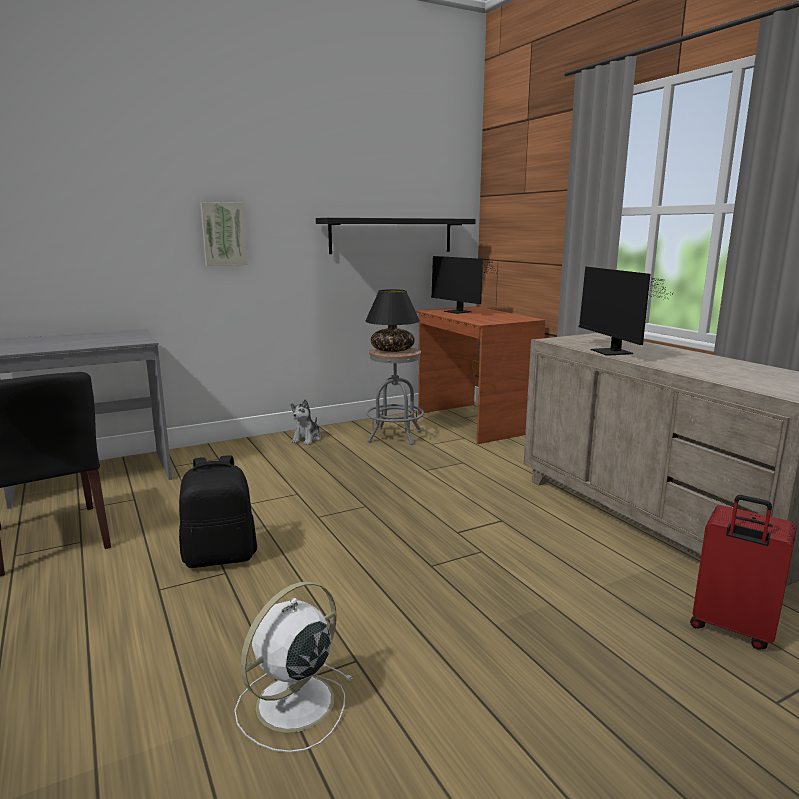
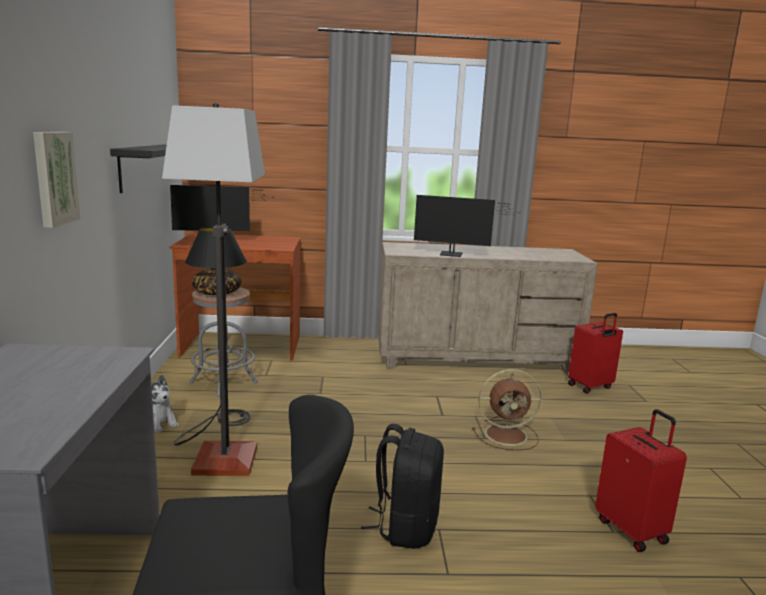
camera: 65 degrees left, 0 degrees up
(287, 466) = (223, 450): none -> floor lamp
(292, 704) = (632, 530): white fan -> red suitcase
(456, 579) = (508, 435): none -> brown fan

